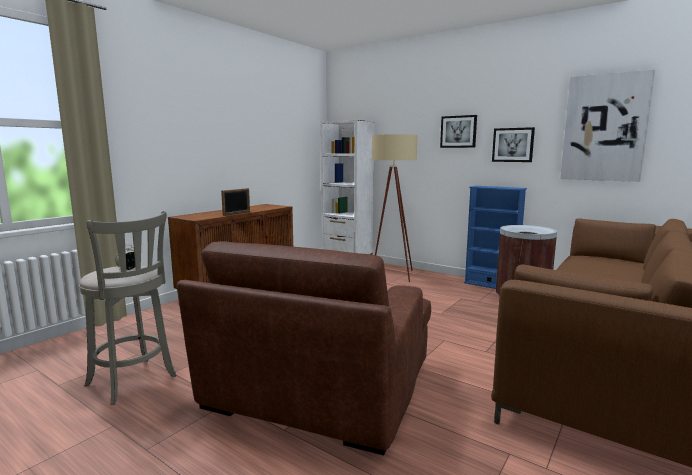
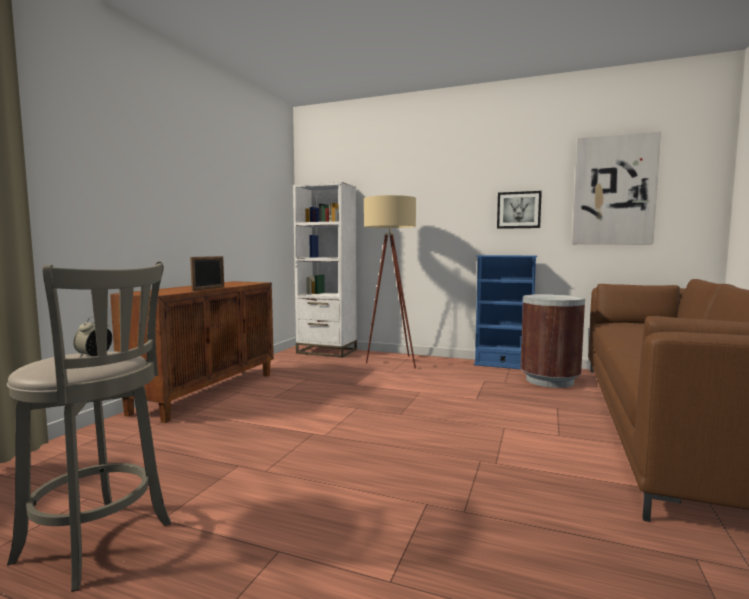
camera: 15 degrees left, 5 degrees down
(321, 384) = (397, 503): brown armchair -> none
(458, 131) = (457, 197): picture -> none

